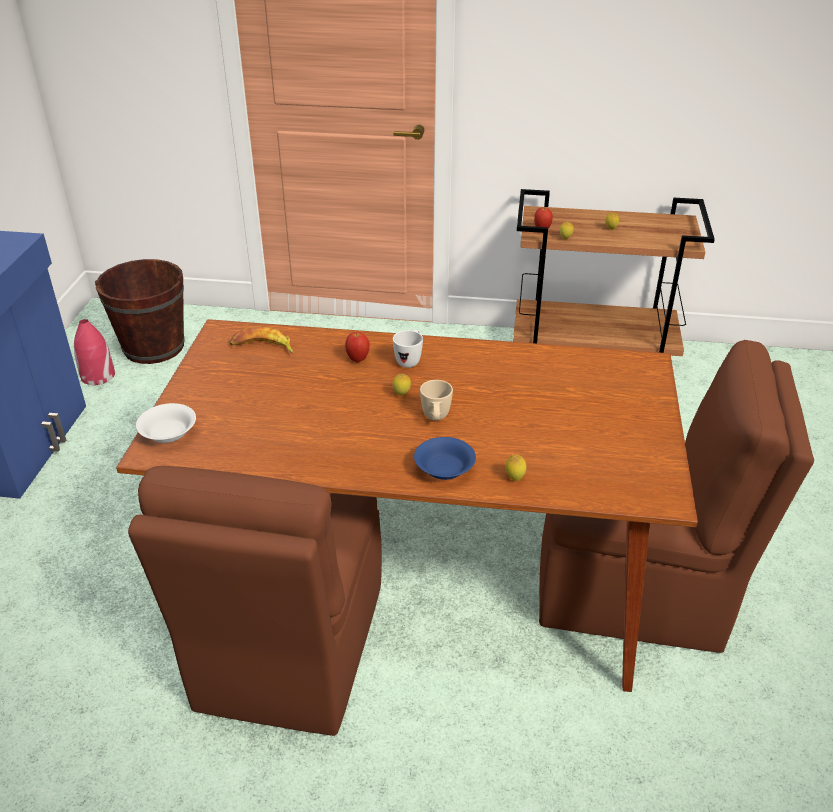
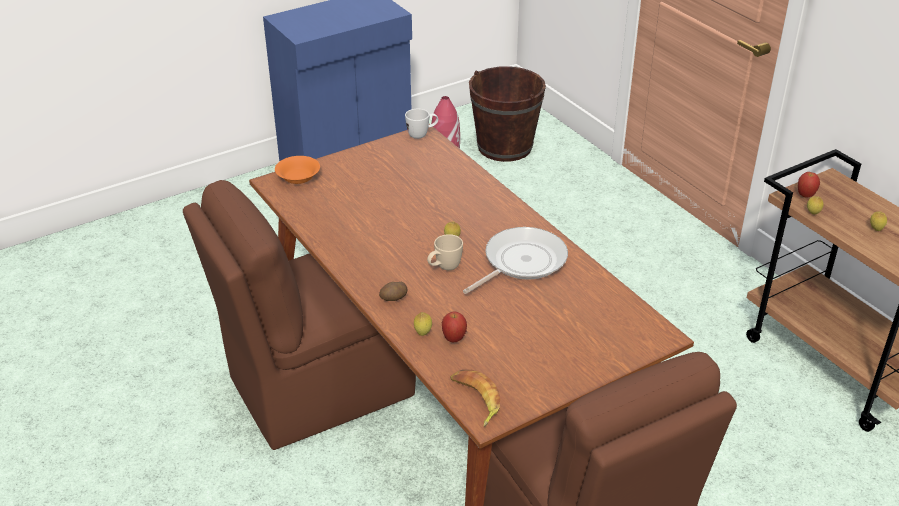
camera: 50 degrees right, 0 degrees up
(168, 434) = (298, 178): white bowl -> orange bowl
(263, 347) = (428, 159): banana -> banana (475, 400)
(358, 359) = (467, 202): apple -> apple (454, 339)
(410, 360) = (497, 223): white mug -> white mug (422, 135)
(443, 469) = (394, 298): blue bowl -> potato
(479, 376) = (521, 262): none -> frying pan

